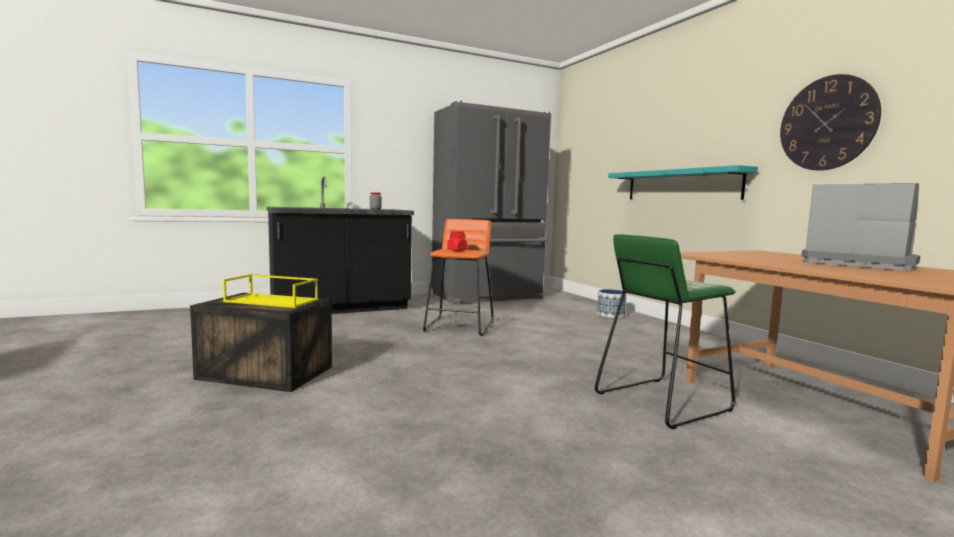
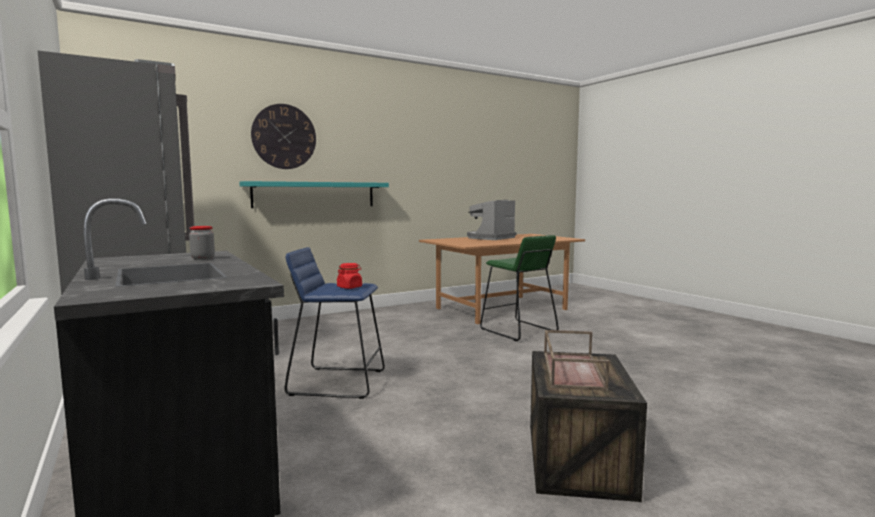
camera: 95 degrees left, 0 degrees up
(273, 301) = (571, 370): yellow tray -> brown tray
(460, 326) = (337, 382): orange stool -> blue stool
(611, 315) = (290, 328): planter -> none
(827, 123) = (417, 160): wall clock -> wall clock (284, 136)

